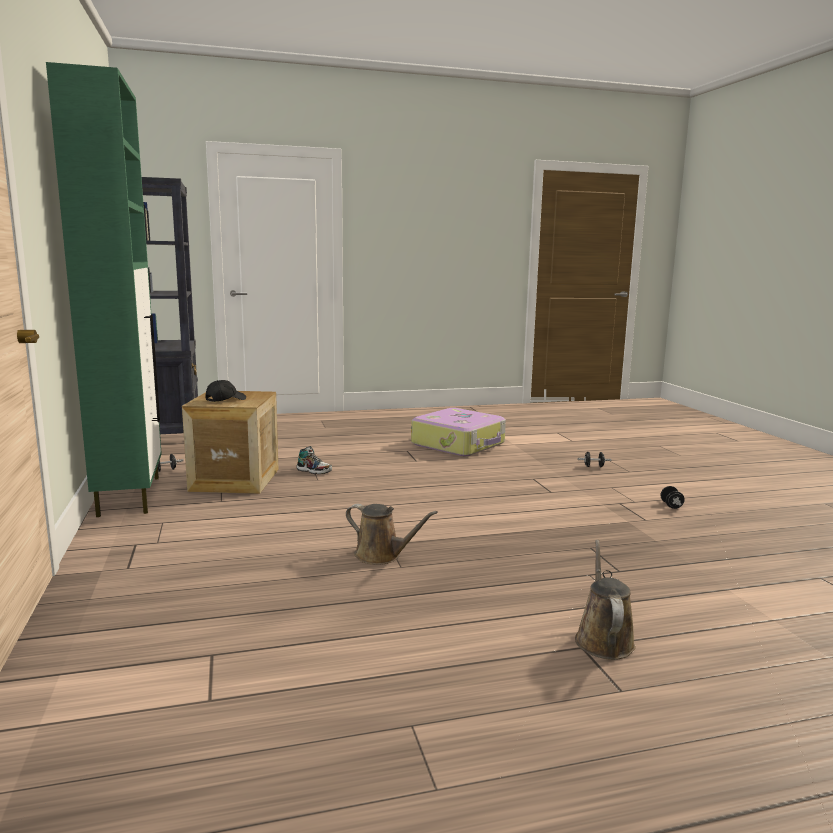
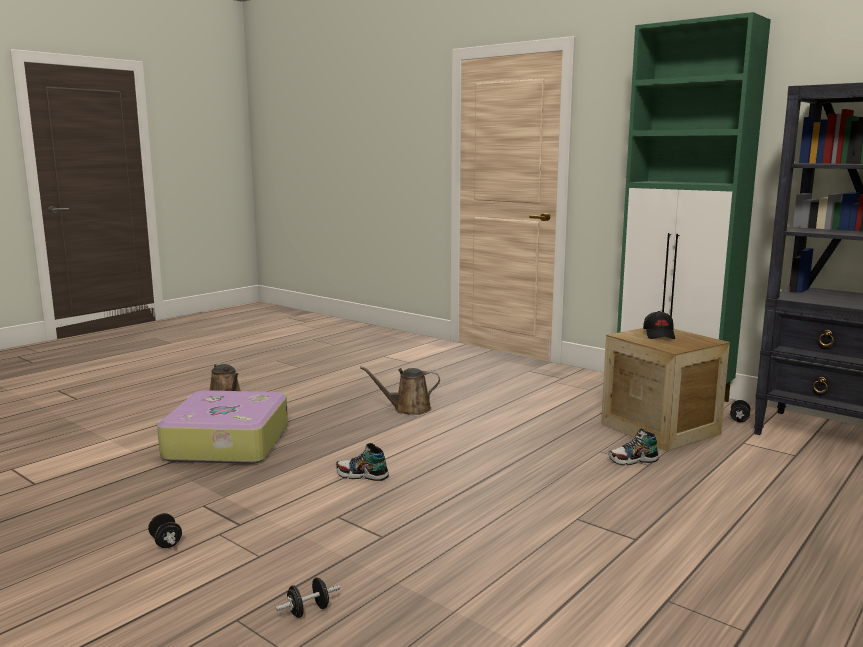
camera: 145 degrees right, 0 degrees up
(459, 444) = (606, 596): suitcase -> suitcase (225, 444)
(510, 508) = (362, 476): none -> shoe

